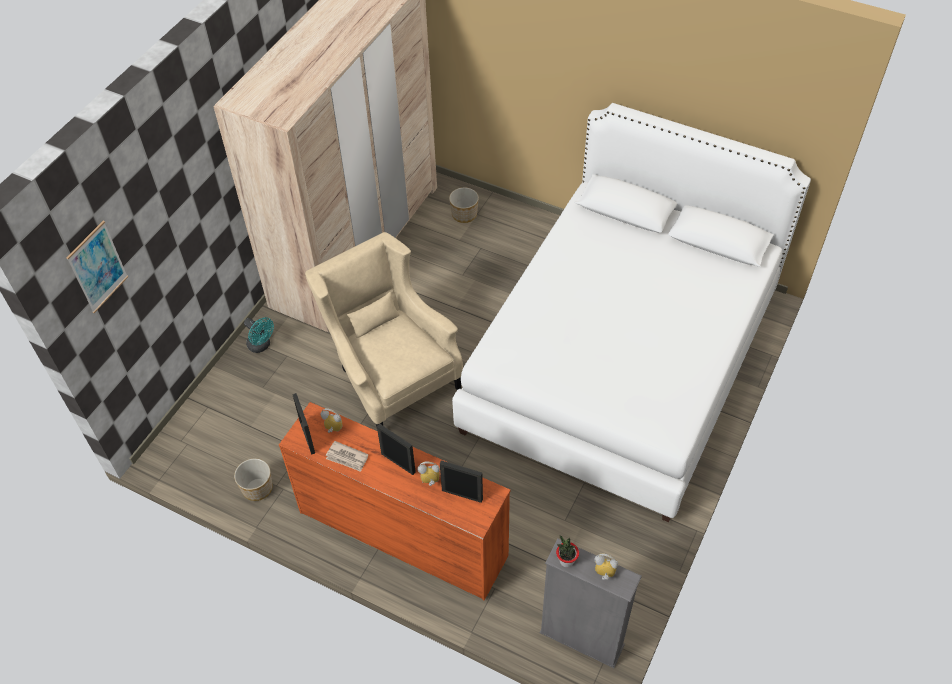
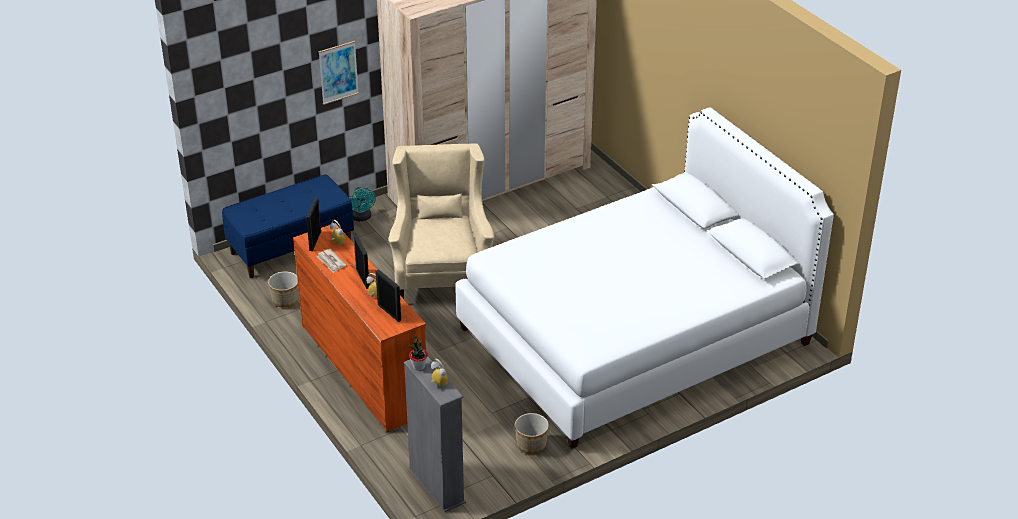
camera: 30 degrees right, 15 degrees down
(97, 267) = (236, 63): picture -> picture (338, 72)
(214, 418) = (291, 247): none -> blue bench
(464, 214) = (596, 193): planter -> planter (532, 444)

